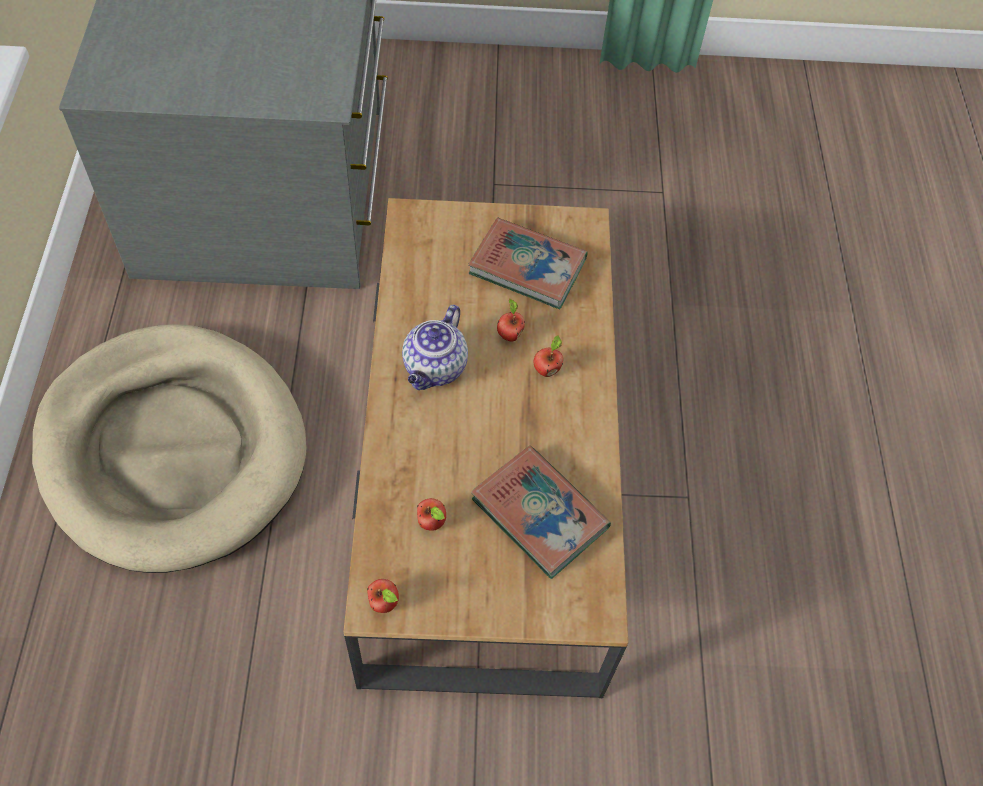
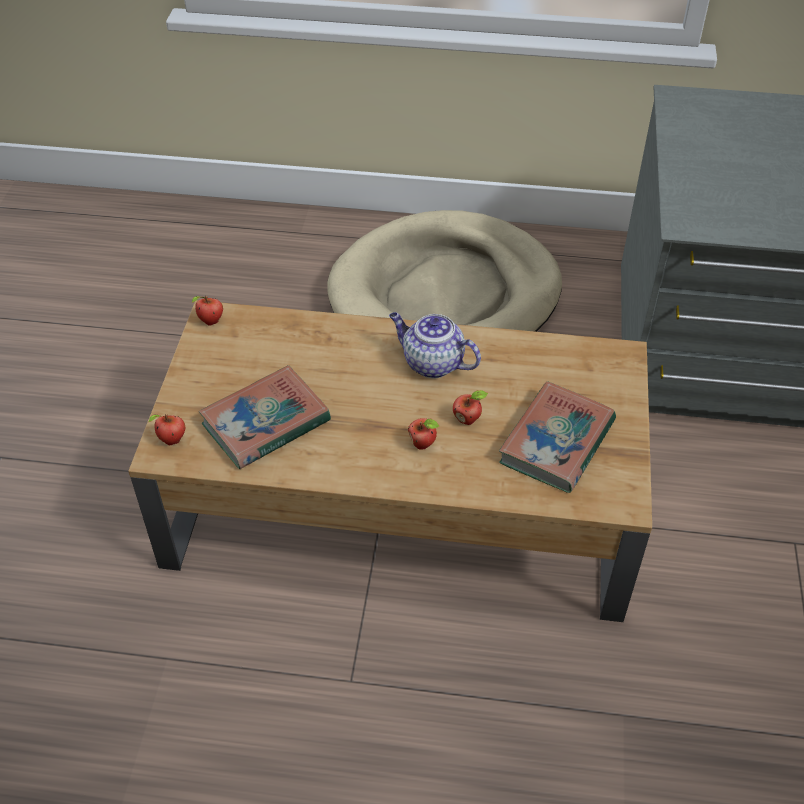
camera: 100 degrees right, 10 degrees down
(432, 523) = (273, 352): apple -> apple (171, 441)

